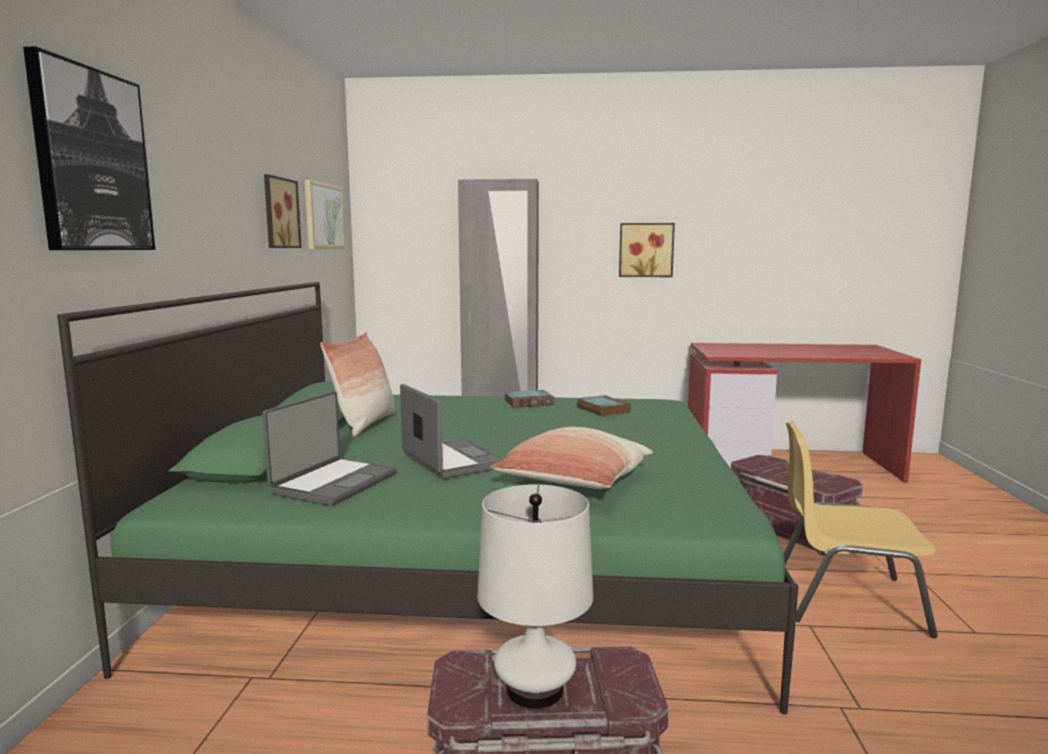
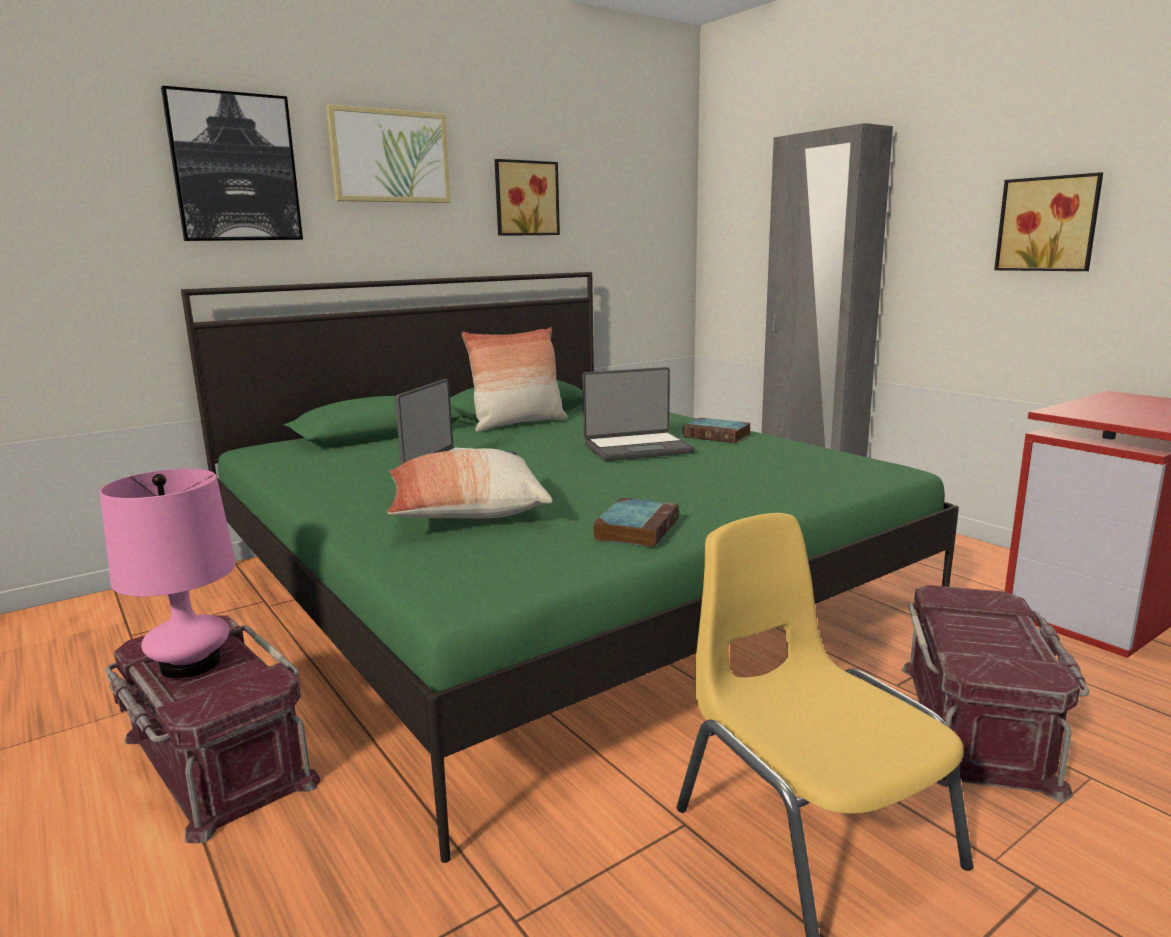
camera: 50 degrees right, 5 degrees up
(323, 216) = (624, 198): picture -> picture (390, 156)
(333, 483) = (350, 460): laptop -> laptop (637, 448)
(534, 690) = (190, 664): white table lamp -> pink table lamp
(602, 410) = (768, 459): book -> book (636, 528)

